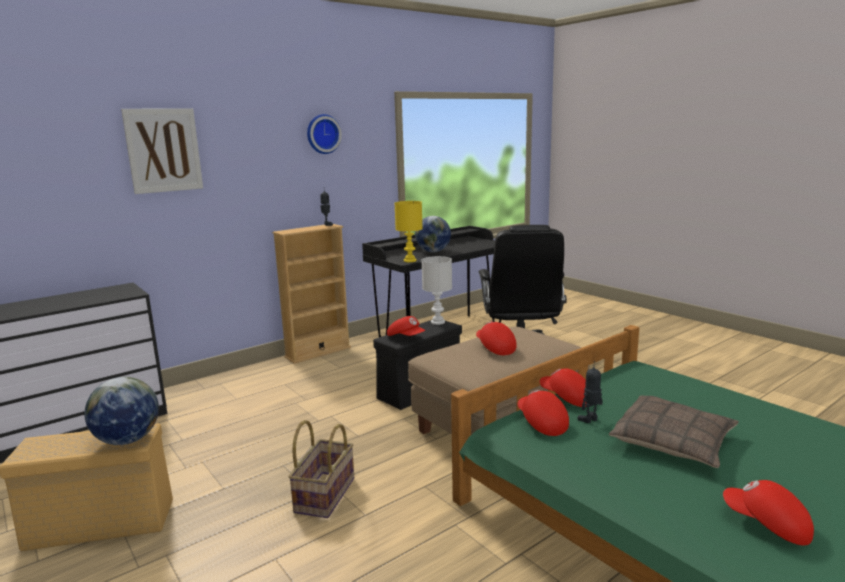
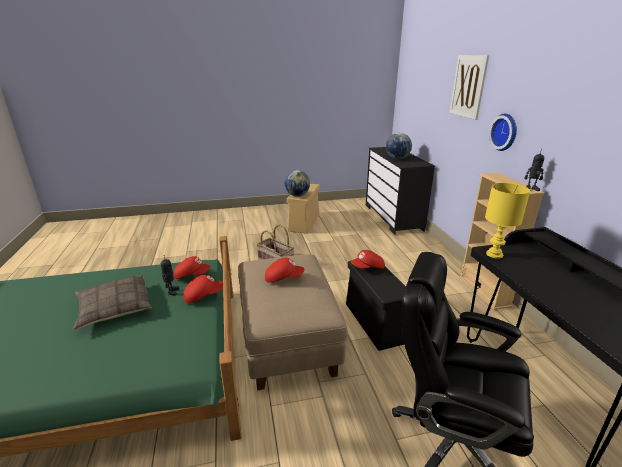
camera: 115 degrees right, 10 degrees up
(322, 134) = (579, 89): wall clock -> wall clock (505, 132)
(433, 251) = (553, 280): globe -> globe (397, 158)
(438, 322) = (398, 292): white table lamp -> none
(767, 525) = (47, 294): red cap -> none

